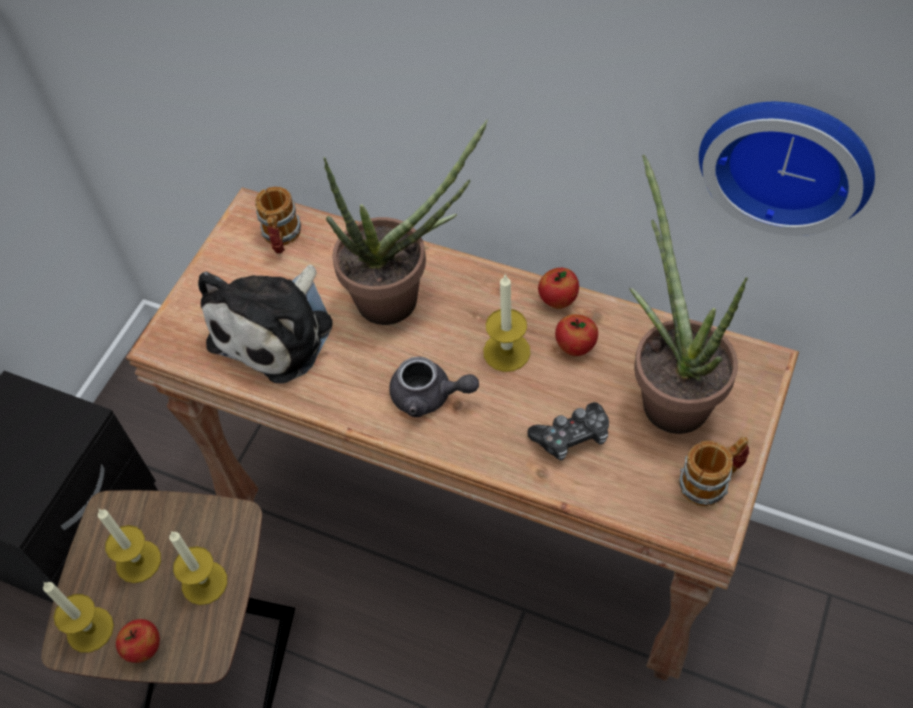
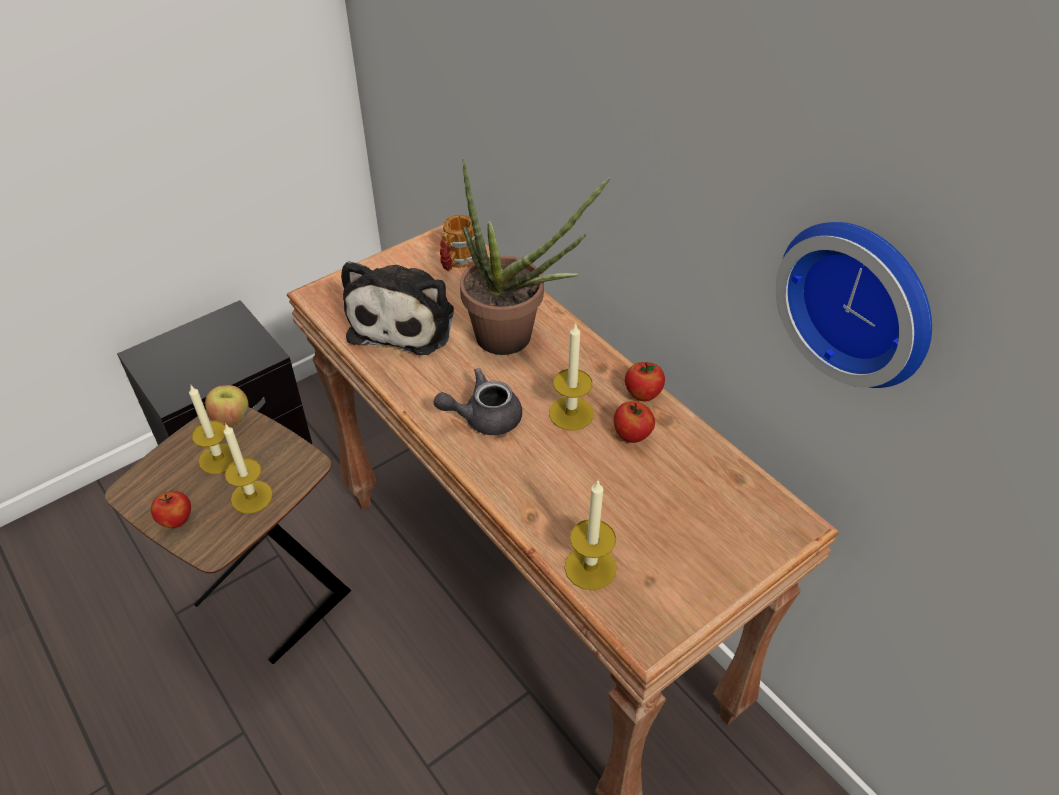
camera: 25 degrees right, 10 degrees down
(90, 629) = (151, 488): candle -> candle (590, 567)
(118, 512) = (231, 418): none -> apple
(277, 329) = (405, 320): plush toy -> plush toy turned 45 degrees counterclockwise
(429, 396) = (483, 418): grey teapot -> grey teapot turned 120 degrees clockwise
(572, 437) = (578, 502): game controller -> none
(668, 392) = (689, 507): potted plant -> none
(711, 481) = (677, 596): mug -> none

